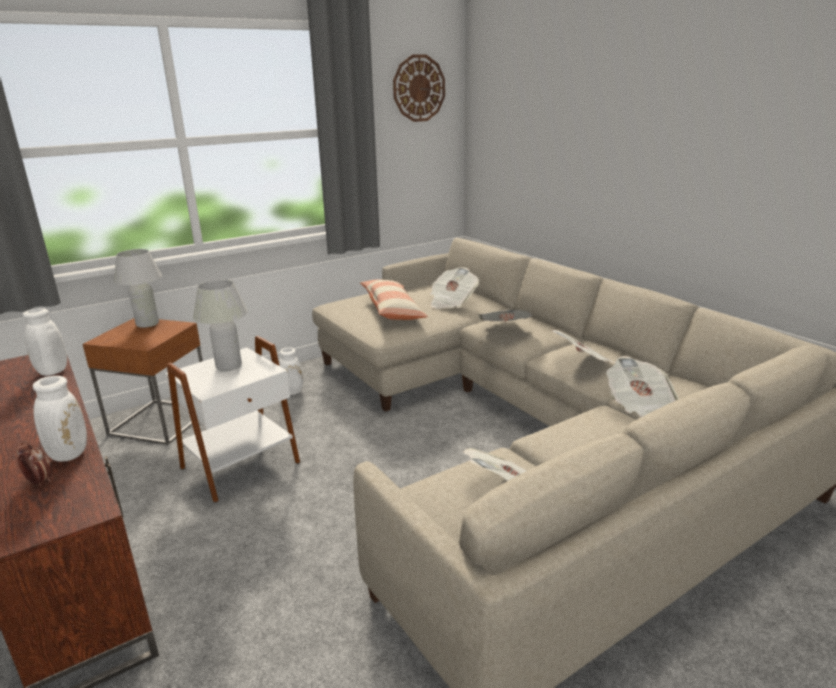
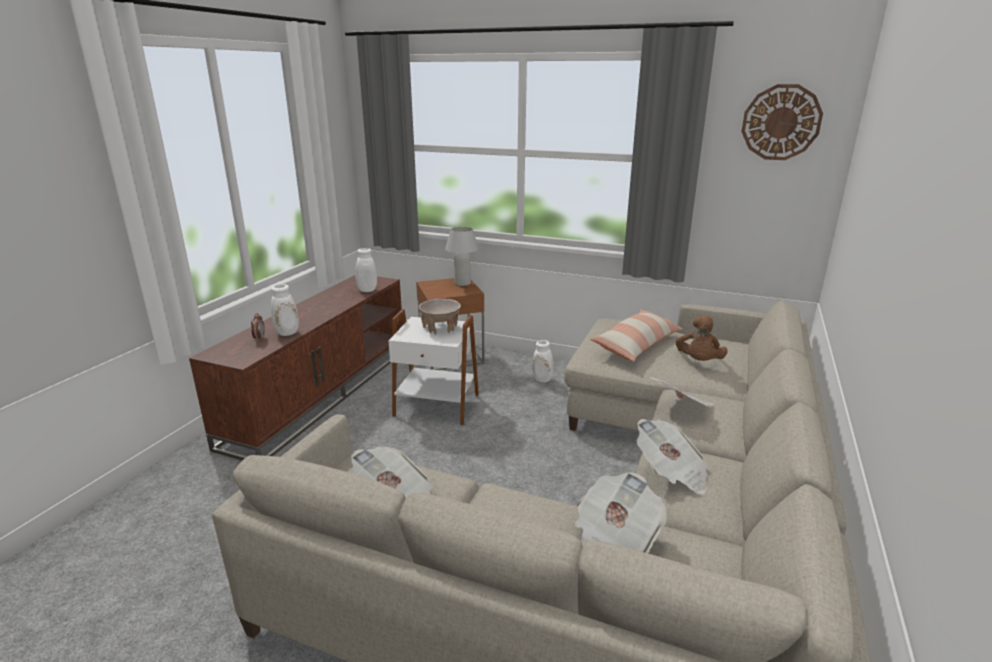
camera: 55 degrees right, 0 degrees up
(228, 366) = (440, 328): white table lamp -> beige bowl
(451, 302) = (698, 362): newspaper -> brown plush toy

